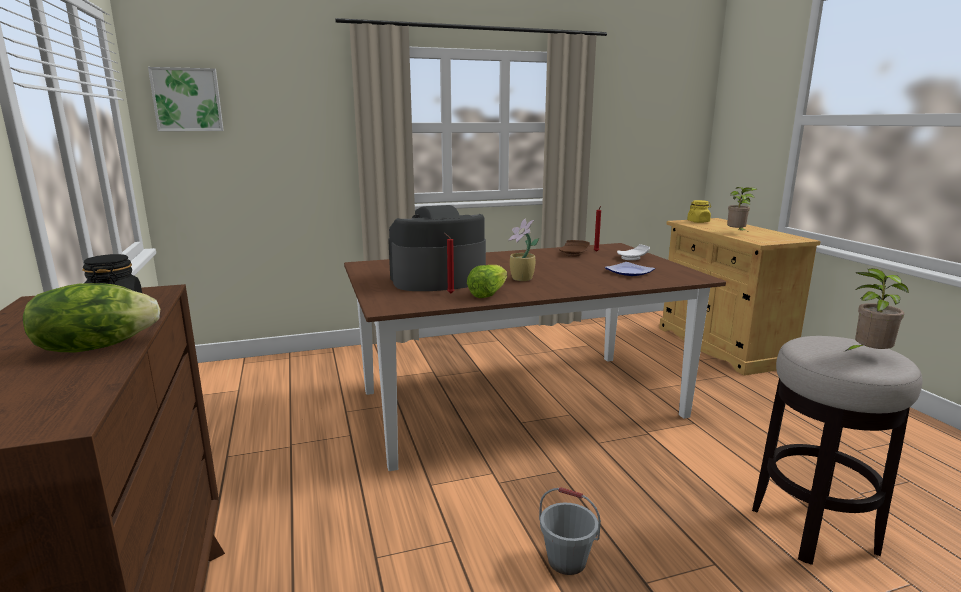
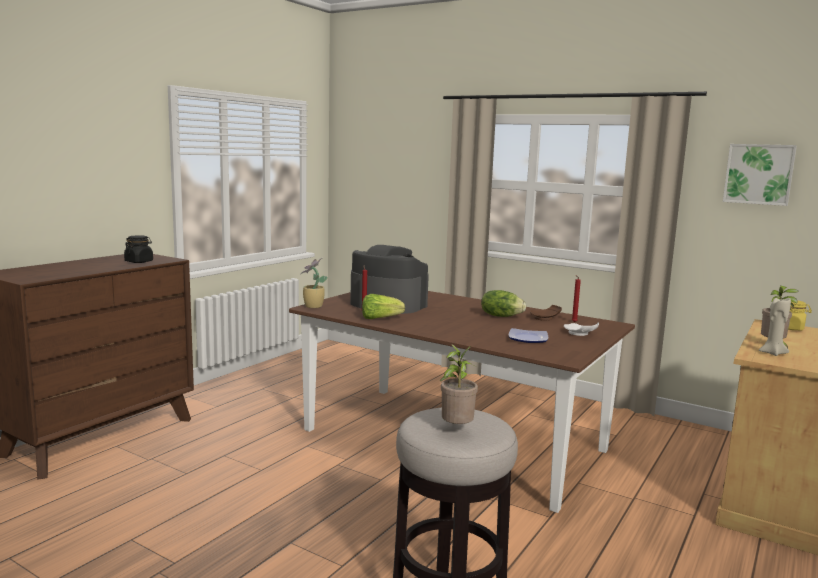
camera: 50 degrees right, 5 degrees down
(96, 347) = (94, 269): lettuce -> lettuce (501, 316)
(187, 100) = (357, 156): picture -> picture (759, 174)
(522, 279) = (434, 319): potted plant -> potted plant (312, 306)
(566, 561) = (282, 509): grey bucket -> none
(755, 237) = (772, 353): none -> beige candle

